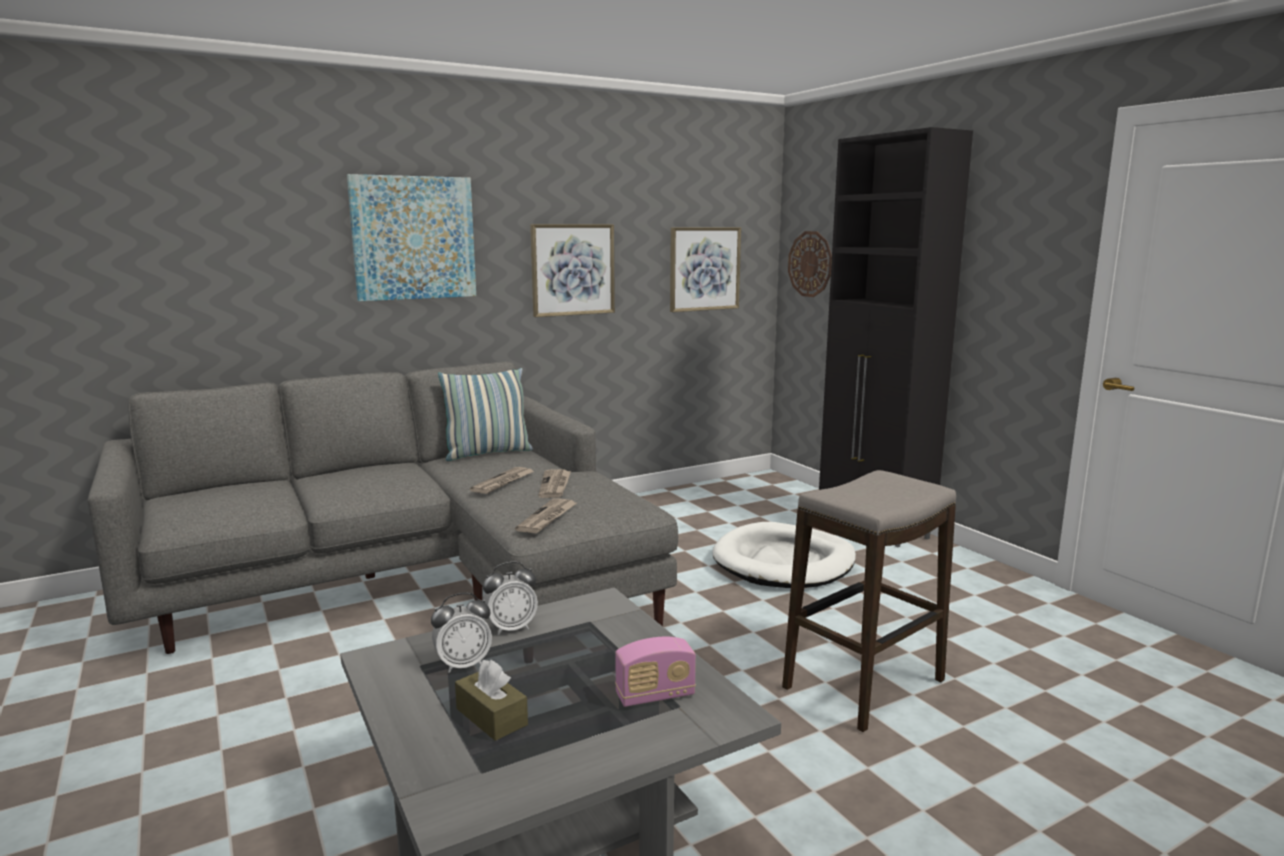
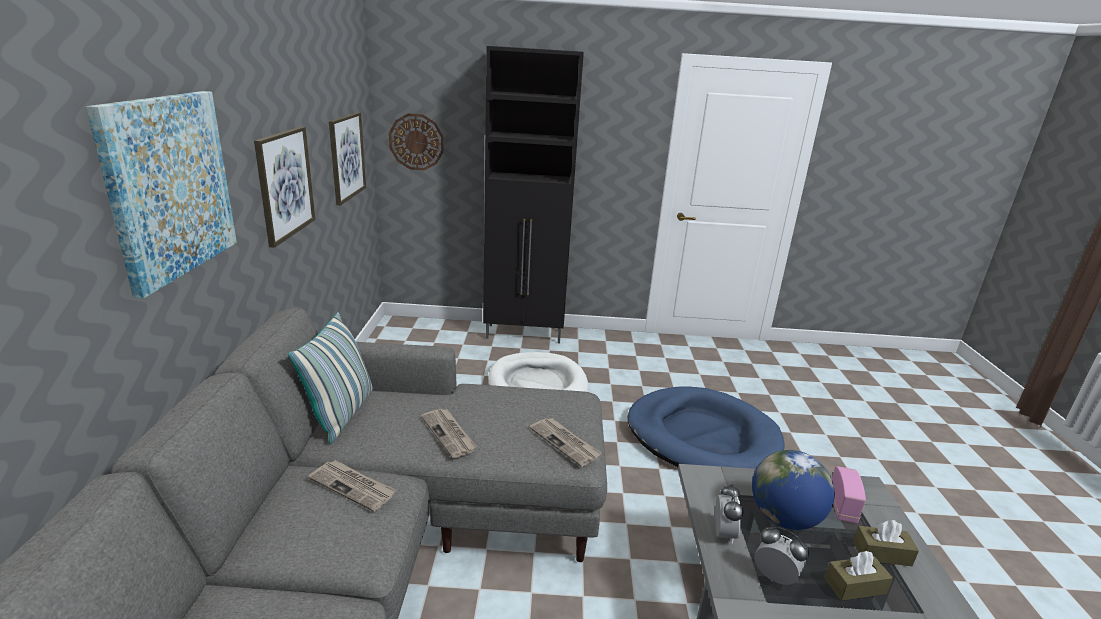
camera: 60 degrees left, 10 degrees up
(463, 664) = (774, 577): alarm clock -> alarm clock turned 60 degrees counterclockwise
(555, 485) = (489, 413): newspaper -> newspaper (353, 486)
(579, 658) = (784, 518): none -> globe
(579, 733) = (881, 553): none -> brown tissue box
(863, 684) = (702, 436): stool -> blue dog bed

